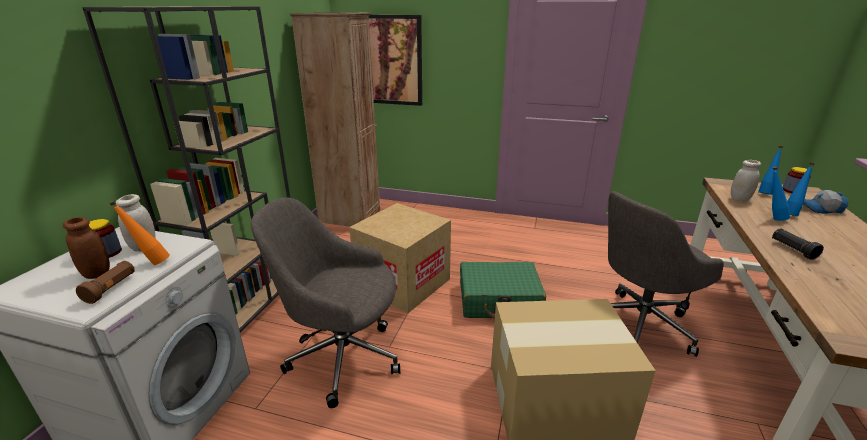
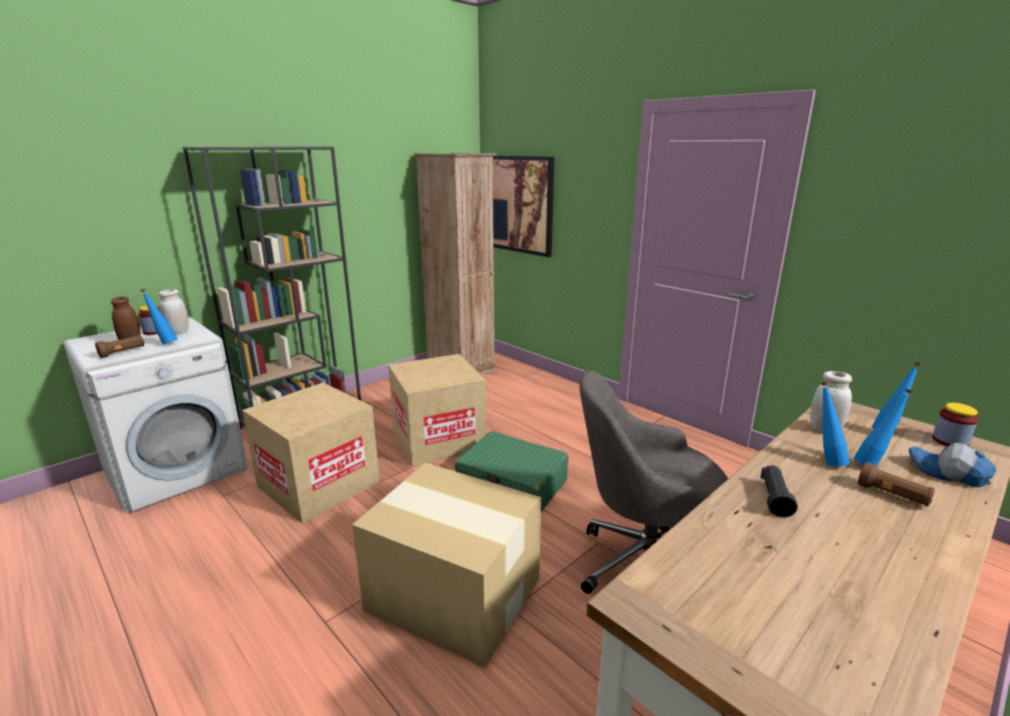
camera: 30 degrees right, 5 degrees down
(151, 263) = (165, 343): orange bottle -> blue bottle
(343, 358) = (318, 484): grey office chair -> cardboard box
(825, 229) = (892, 495): none -> brown flashlight

